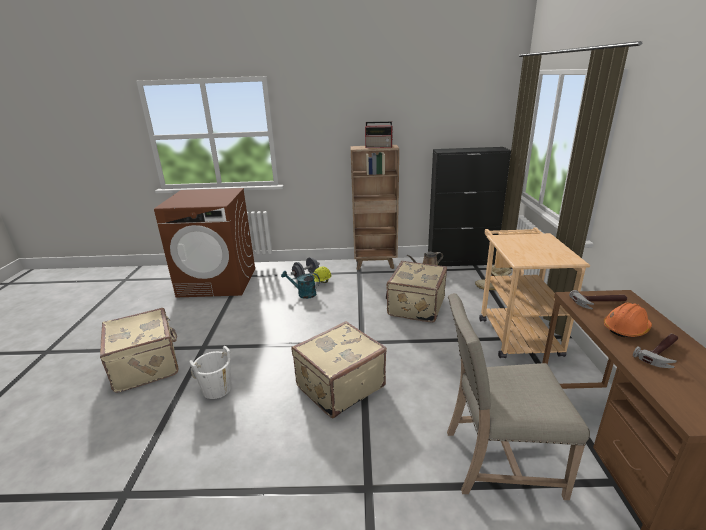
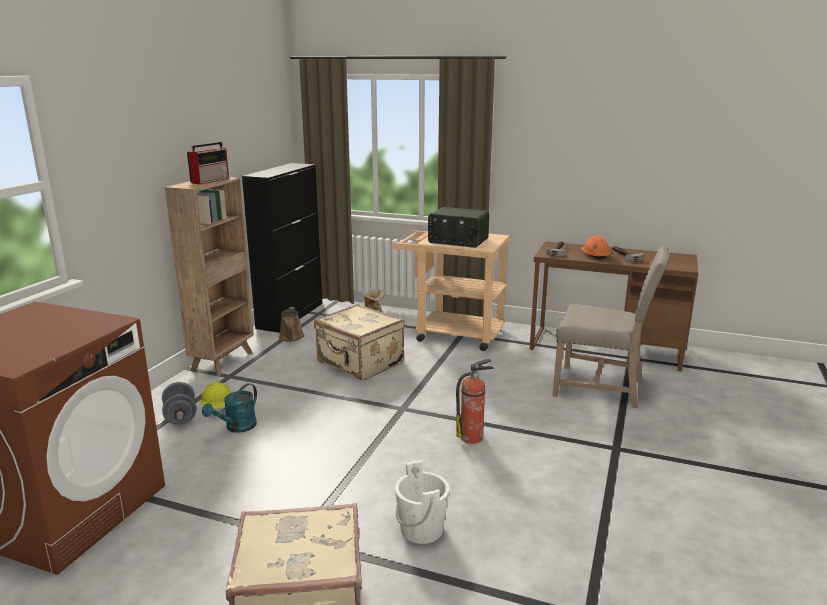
camera: 70 degrees left, 5 degrees down
(339, 386) = (473, 437): beige suitcase -> fire extinguisher
(497, 460) = (601, 388): beige chair -> beige chair turned 90 degrees counterclockwise
(521, 247) = (458, 241): none -> radio

